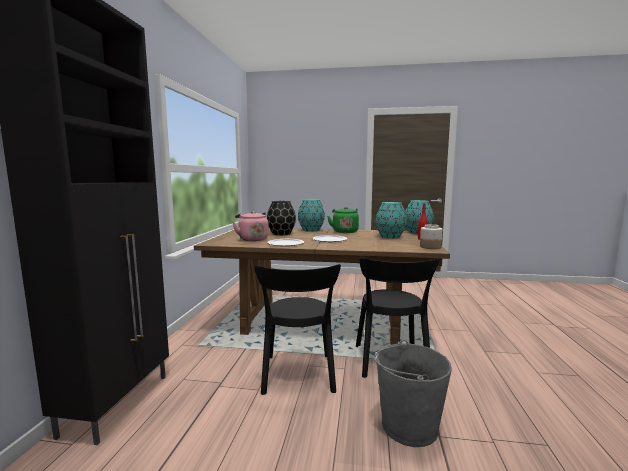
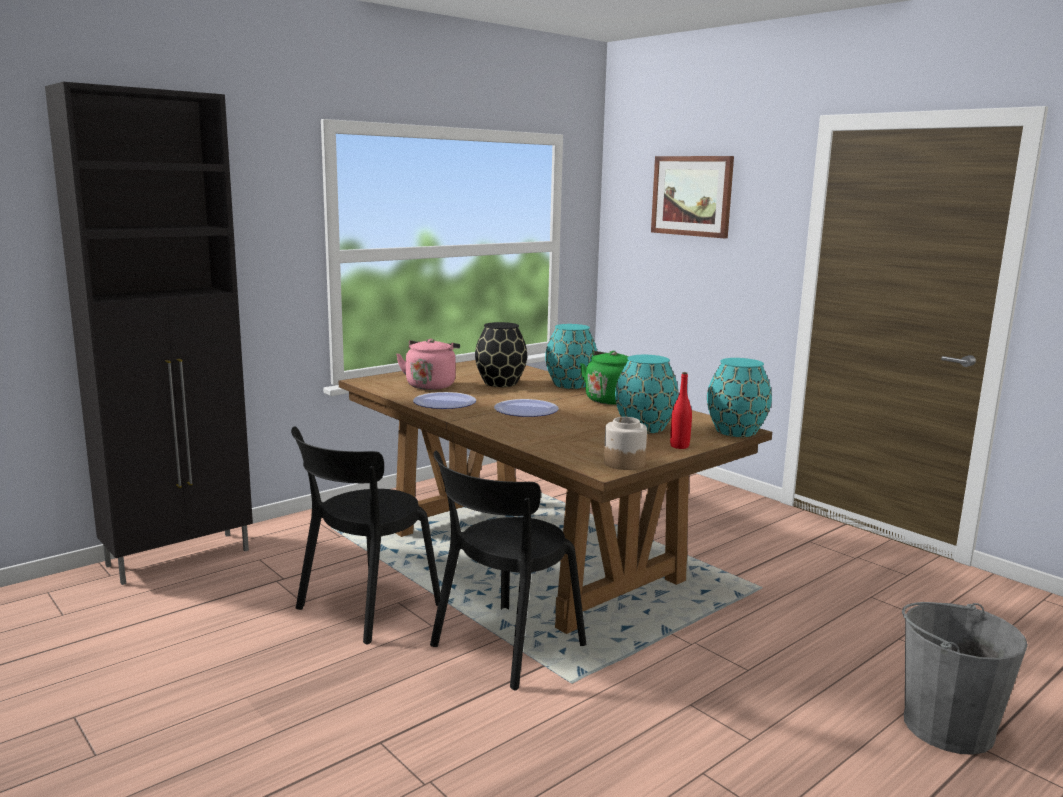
camera: 40 degrees right, 5 degrees up
(305, 145) = (692, 196): none -> picture
(408, 426) = (370, 715): grey bucket -> grey bucket (947, 726)

